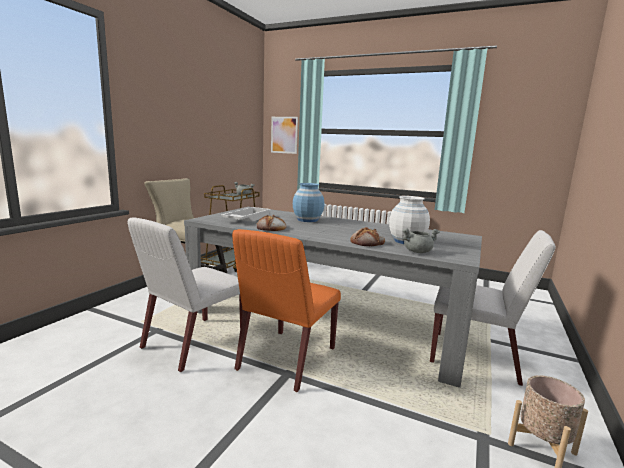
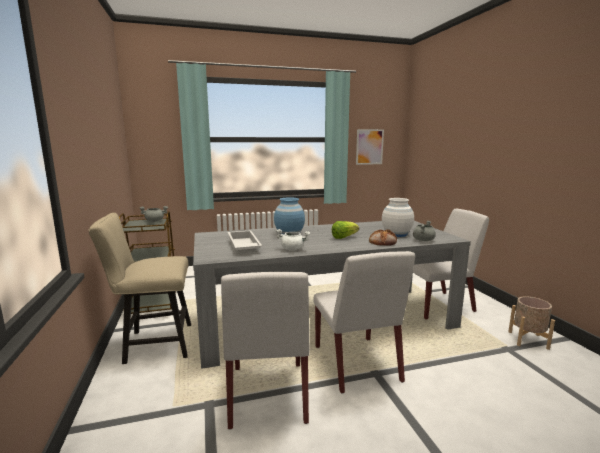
camera: 40 degrees left, 0 degrees up
(271, 228) = (293, 249): bread -> white cooking pot
(284, 135) = (157, 145): picture -> picture (369, 147)
(286, 359) = (357, 364): orange chair -> white chair
(343, 231) = (344, 237): none -> lettuce

